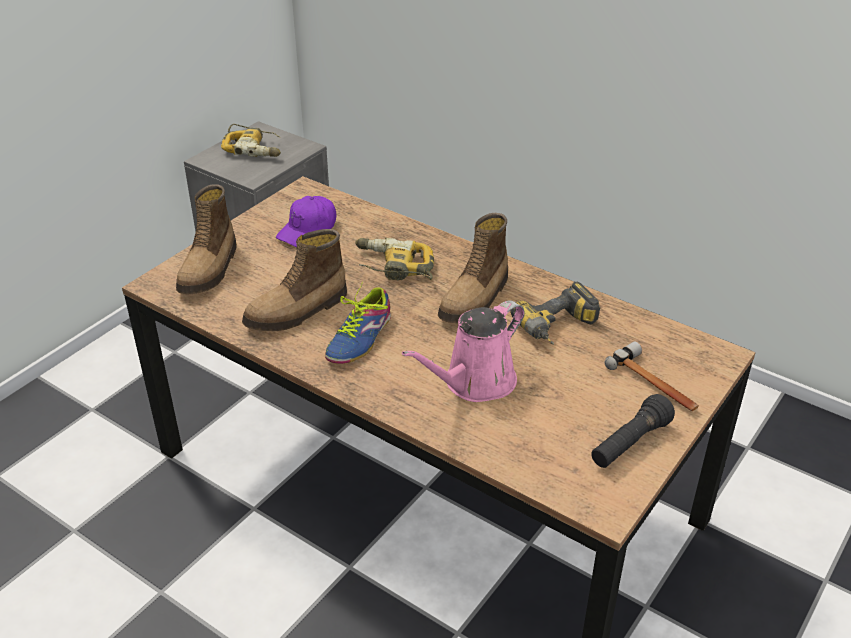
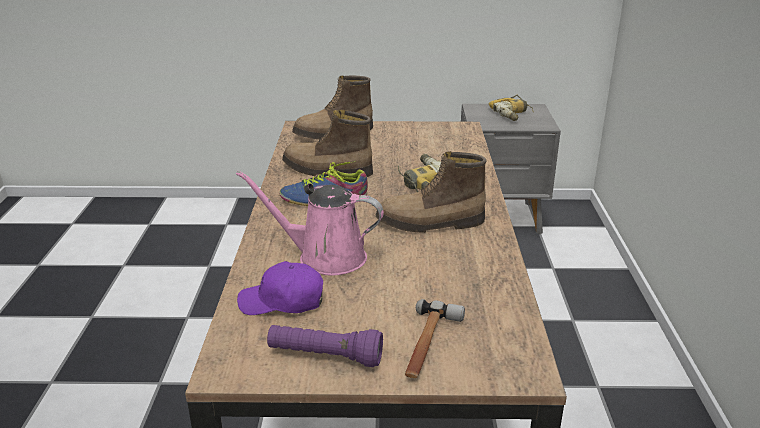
camera: 55 degrees right, 10 degrees down
(308, 230) = (420, 143): purple cap -> purple cap (282, 301)
(558, 329) = (442, 270): power drill -> none
(629, 444) = (325, 356): black flashlight -> purple flashlight

